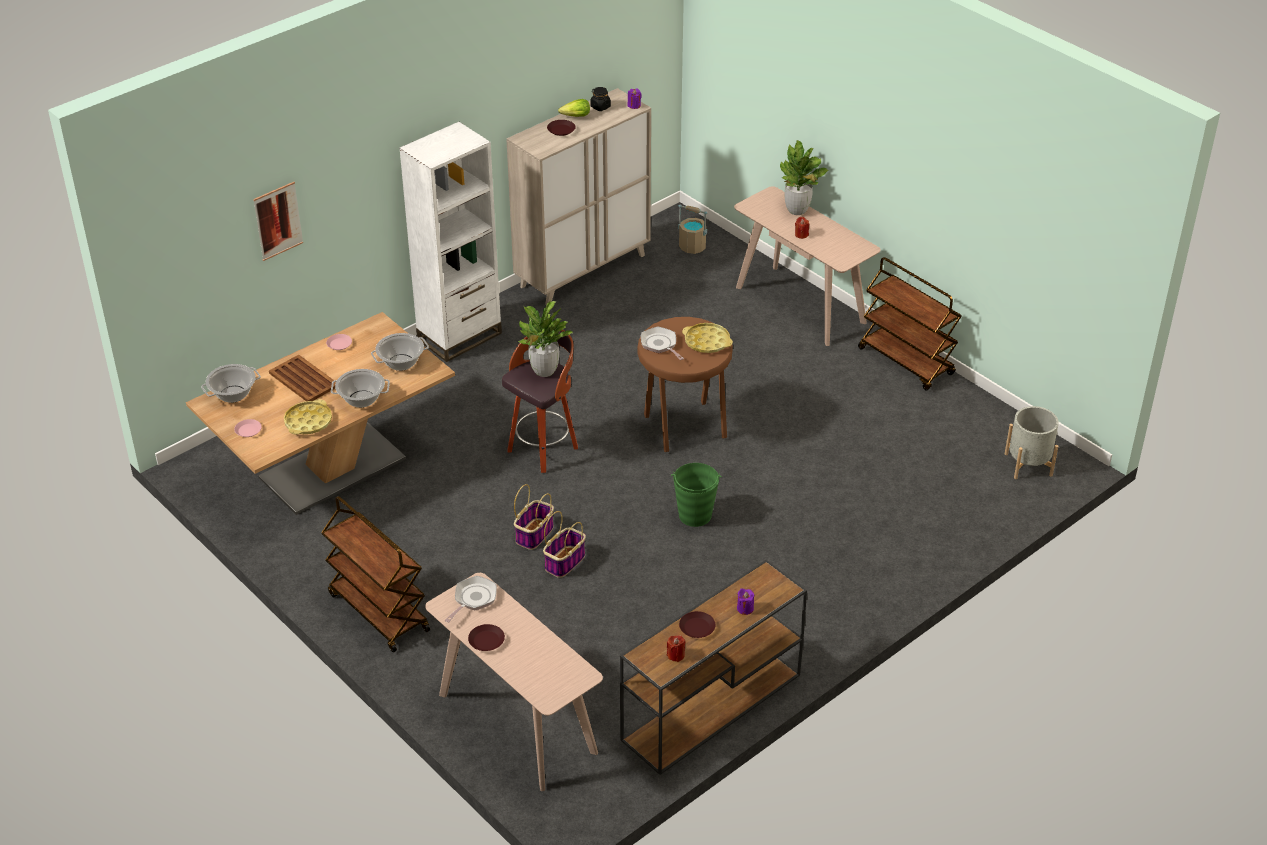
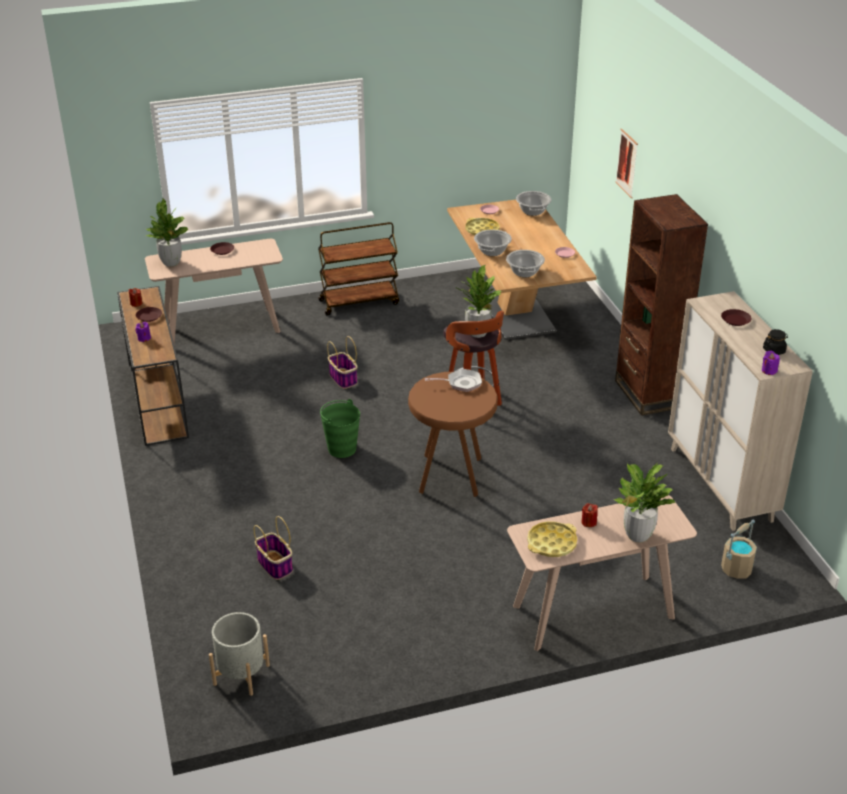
camera: 115 degrees right, 5 degrees down
(303, 379) = (531, 235): brown tray -> none
(459, 336) = (647, 394): white bookcase -> brown bookcase
(473, 599) = (260, 253): frying pan -> none
(534, 534) = (382, 373): basket -> basket (275, 565)
(549, 678) = (171, 263): none -> potted plant
(576, 116) = (759, 333): lettuce -> none
(707, 342) = (447, 407): yellow tray -> yellow tray (551, 543)
(906, 362) = (452, 654): brown cart -> none

